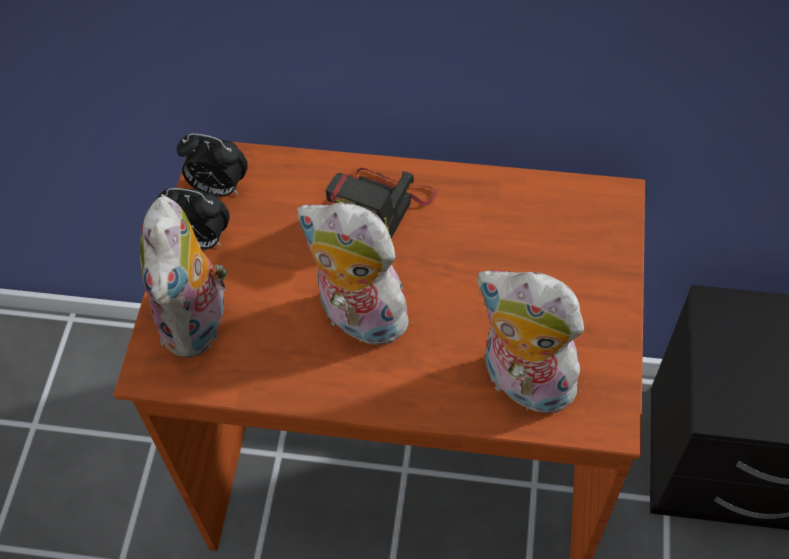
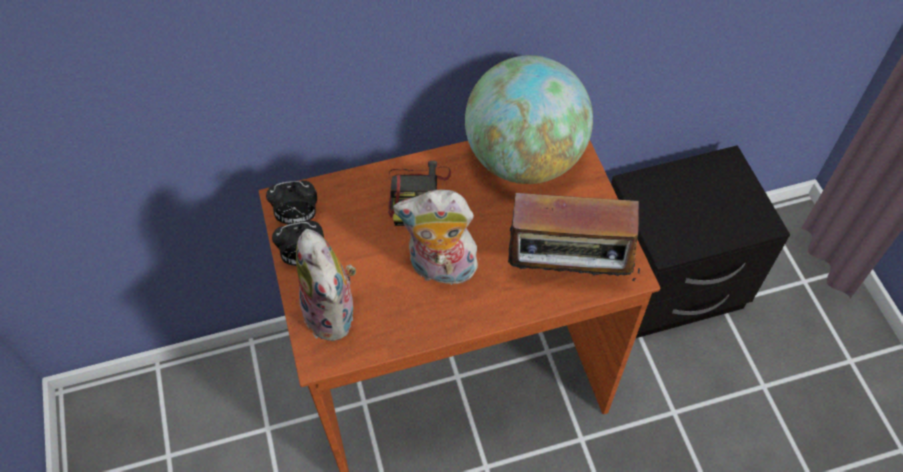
camera: 25 degrees left, 0 degrees up
(522, 383) = (568, 271): plush toy -> radio
(542, 214) = (525, 159): none -> globe

